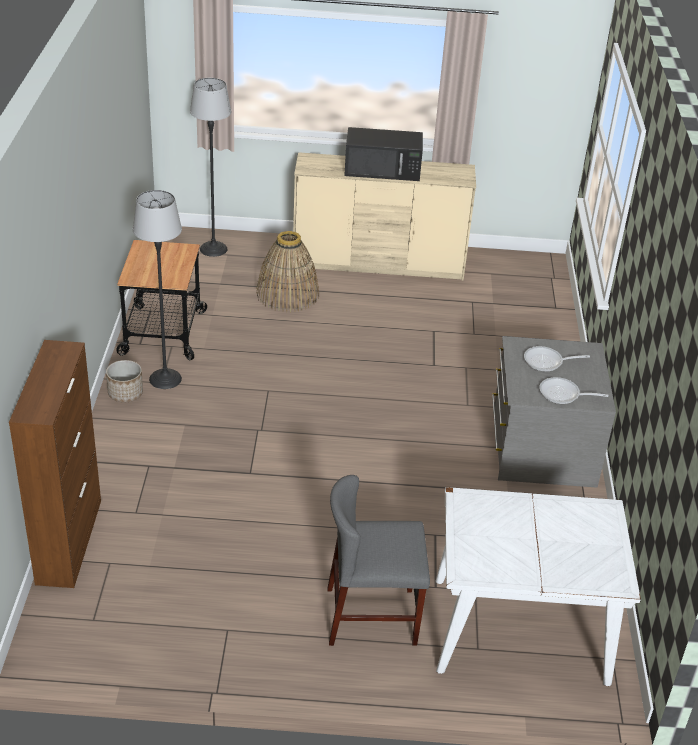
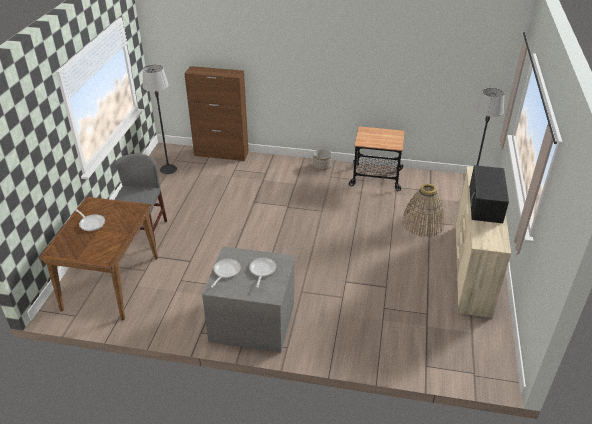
camera: 100 degrees right, 0 degrees up
(165, 379) = (333, 178): floor lamp -> floor lamp (168, 169)
(518, 630) = (111, 282): white dining table -> brown dining table
(525, 553) = (91, 223): none -> frying pan

